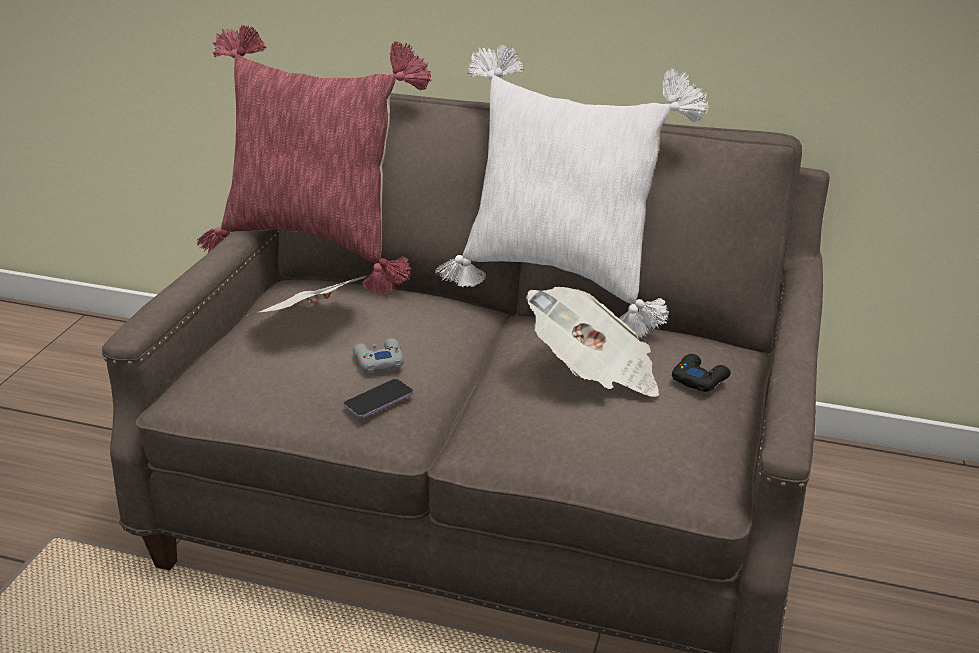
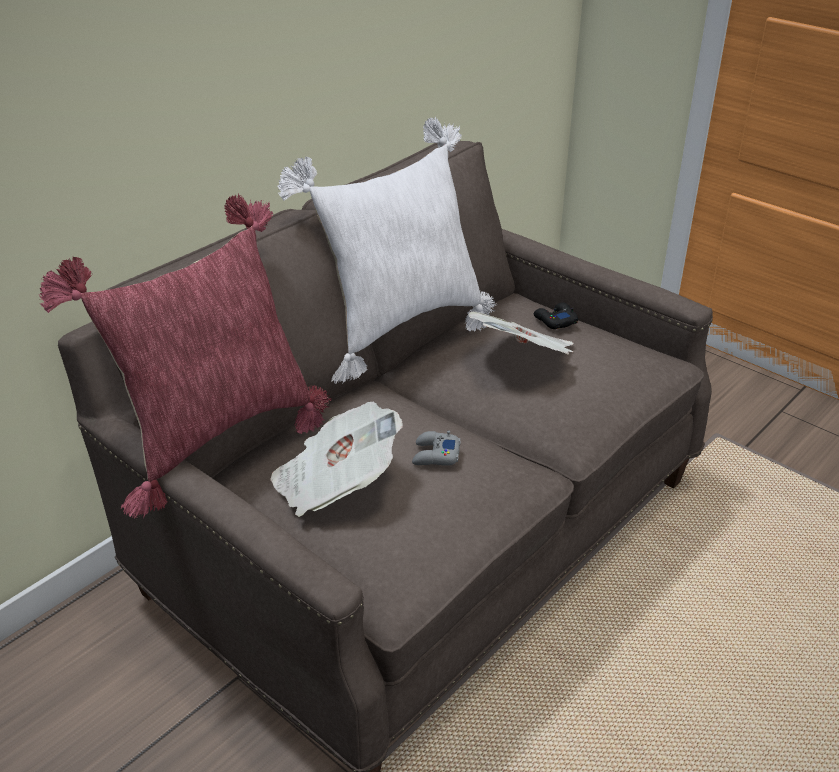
camera: 65 degrees left, 5 degrees up
(378, 400) = (494, 470): phone -> none

